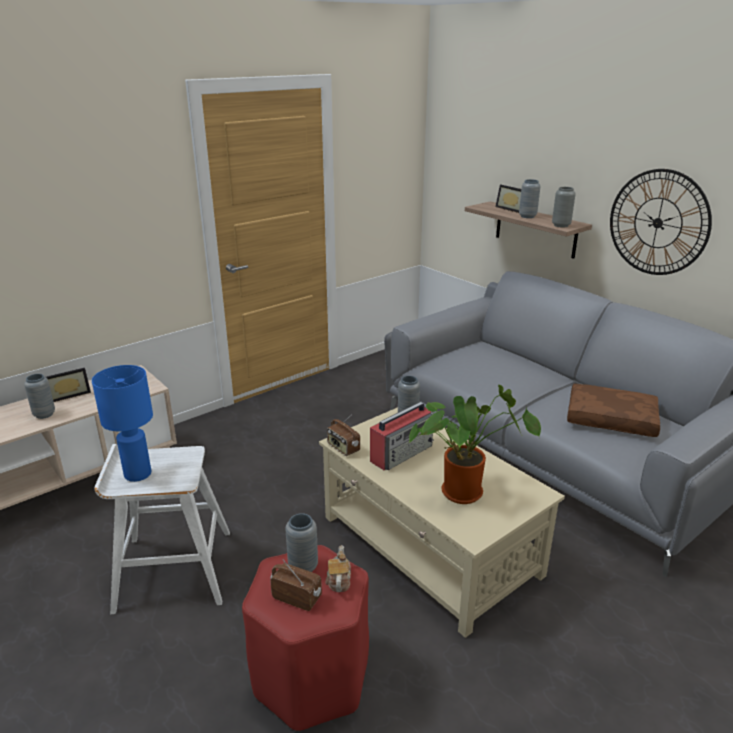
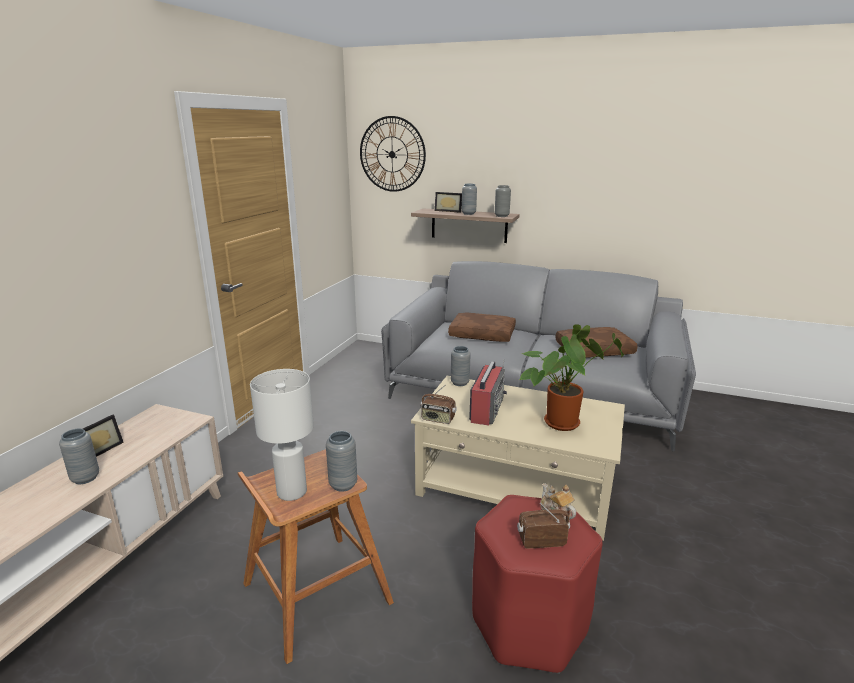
camera: 30 degrees left, 5 degrees down
(137, 474) = (292, 492): blue table lamp -> white table lamp
(172, 570) = (315, 593): white stool -> brown stool
(303, 567) = (517, 516): grey vase -> grey vase (343, 485)
(498, 366) = (483, 334): none -> brown pillow
(658, 223) = (573, 205): wall clock -> wall clock (392, 154)

